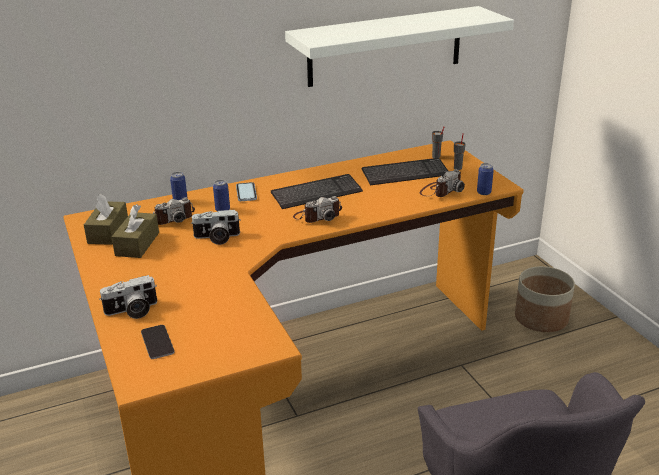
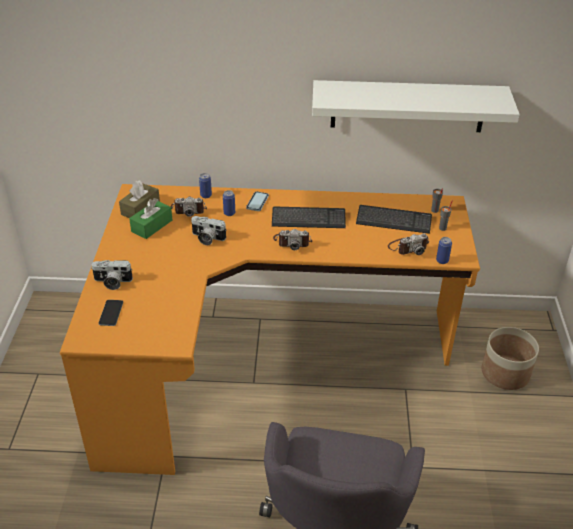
camera: 25 degrees right, 10 degrees up
(137, 244) = (152, 226): brown tissue box -> green tissue box

